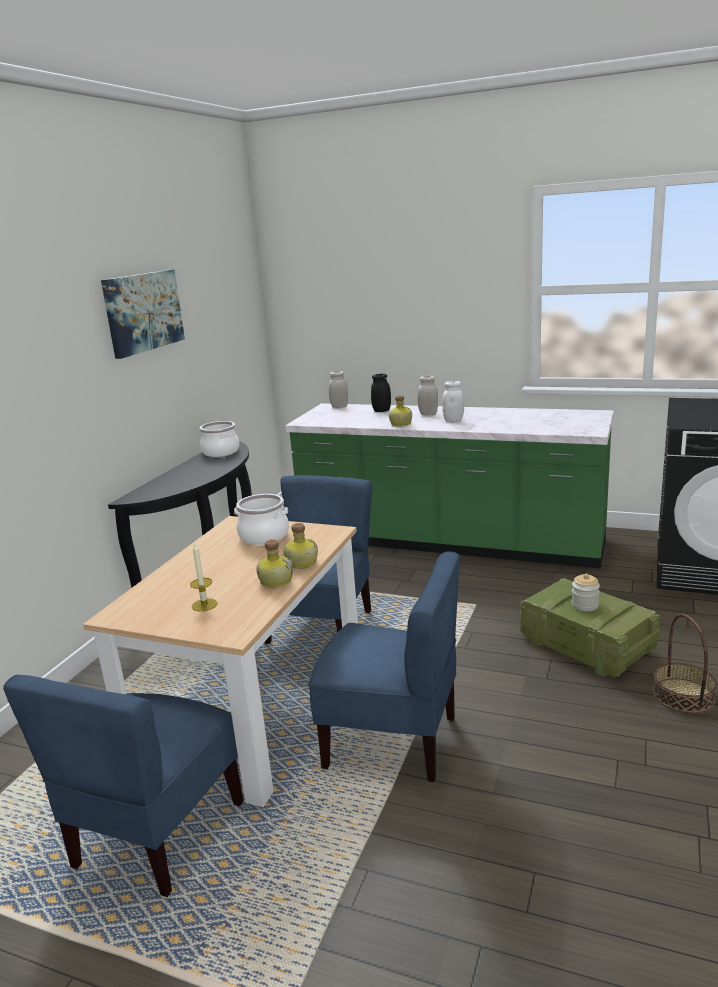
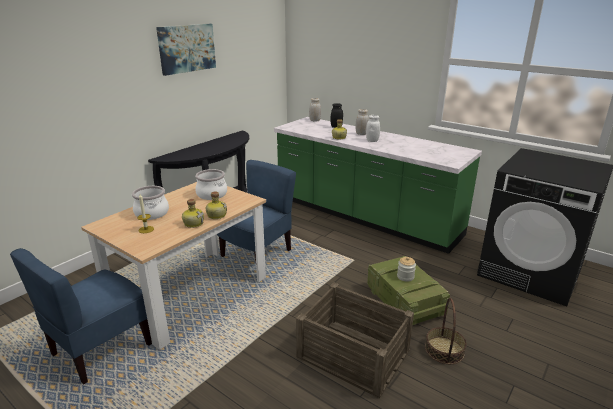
camera: 15 degrees right, 5 degrees up
(220, 452) = (231, 138): cooking pot -> cooking pot (151, 213)
(392, 740) = (251, 331): blue chair -> none
(566, 734) = (353, 354): none -> crate

